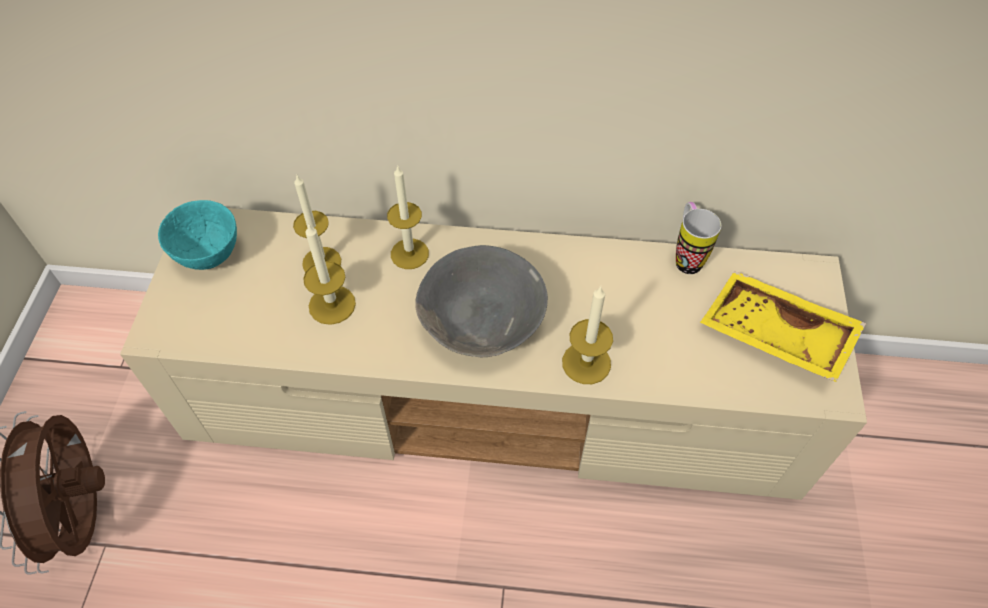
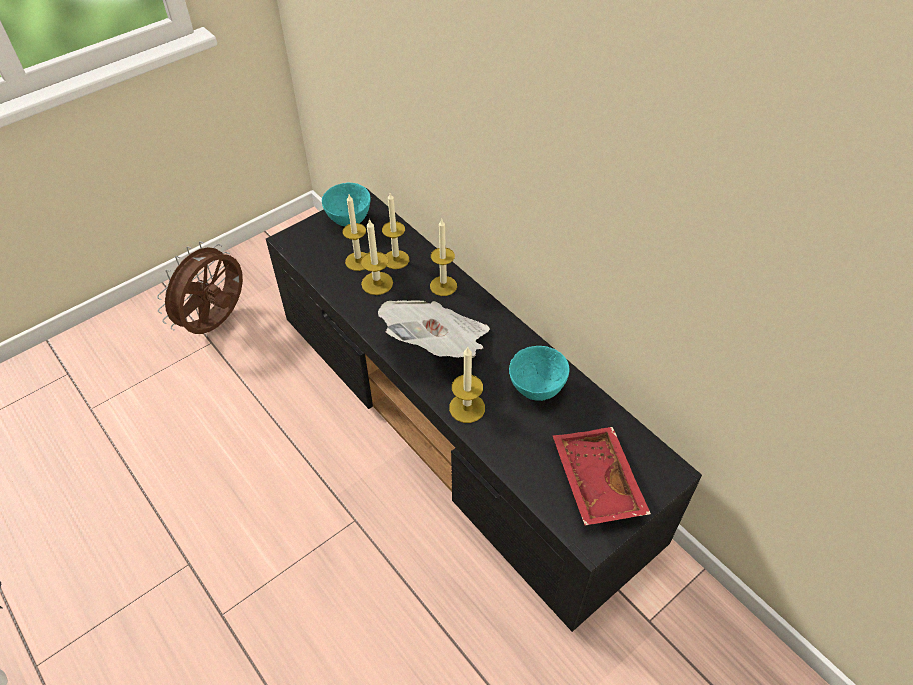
camera: 45 degrees right, 5 degrees down
(279, 295) = (358, 261): none -> candle
(481, 321) = (438, 345): grey bowl -> newspaper
(498, 398) = (460, 425): beige tv stand -> black tv stand
(627, 290) = (537, 390): none -> turquoise bowl
(686, 256) = (597, 399): mug -> none
(774, 336) = (594, 482): yellow tray -> red tray

